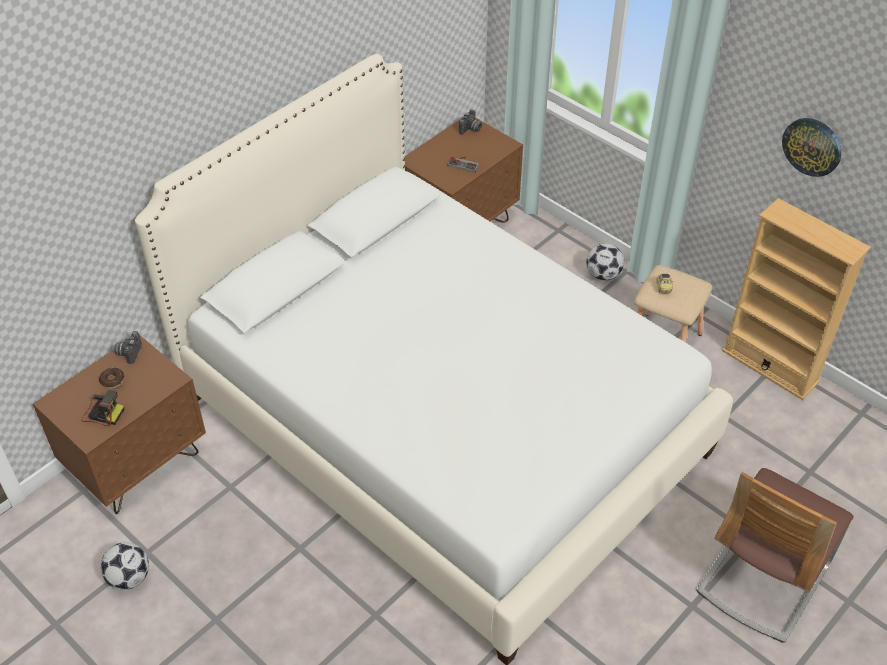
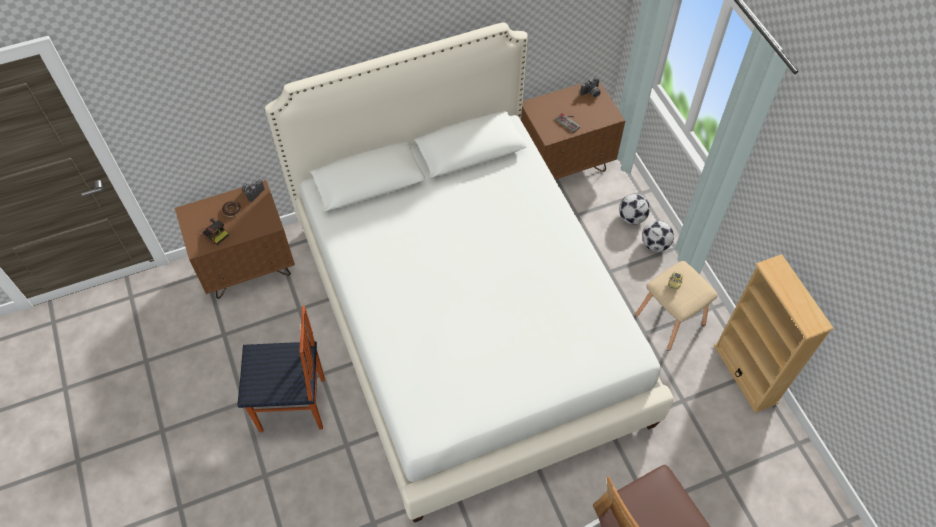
camera: 25 degrees right, 10 degrees up
(129, 577) = (204, 348): football -> football (632, 217)
(284, 598) = (293, 406): none -> chair
(812, 146) = (816, 228): wall clock -> none

